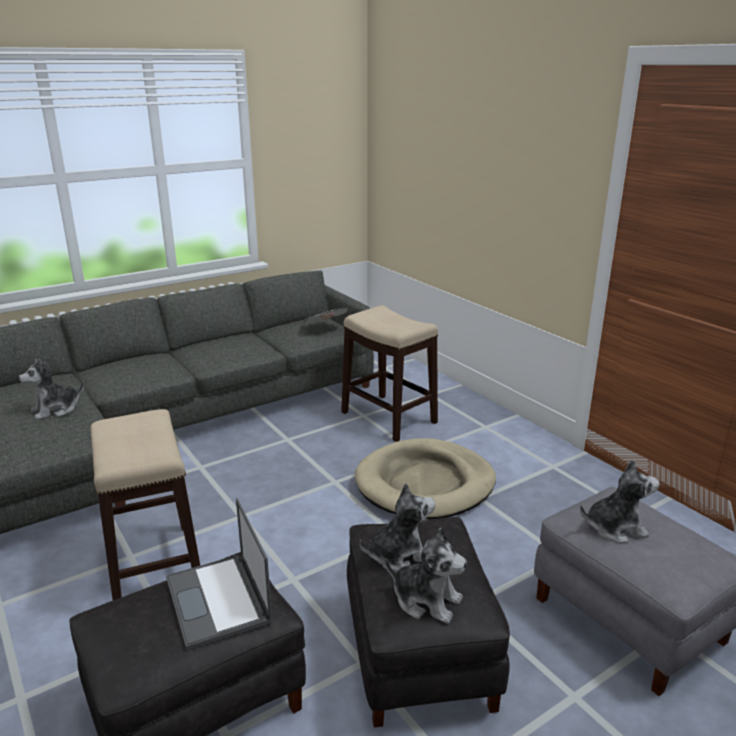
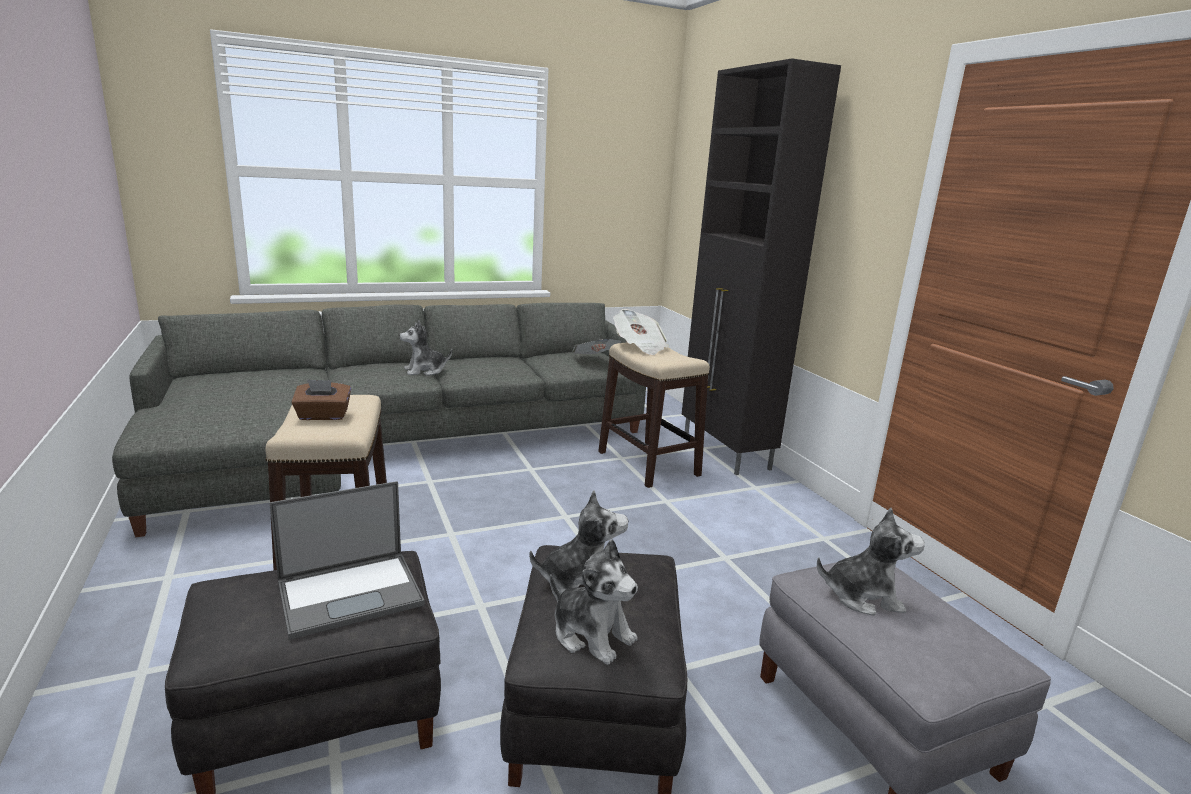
camera: 10 degrees right, 5 degrees down
(55, 410) = (287, 395): plush toy -> plush toy (425, 371)
(129, 440) = (323, 416): none -> brown tissue box
(218, 601) = (352, 592): laptop -> laptop turned 105 degrees counterclockwise
(371, 316) = (640, 347): none -> newspaper
(425, 484) = (666, 533): beige dog bed -> none
(451, 396) = (725, 453): none -> black cabinet

